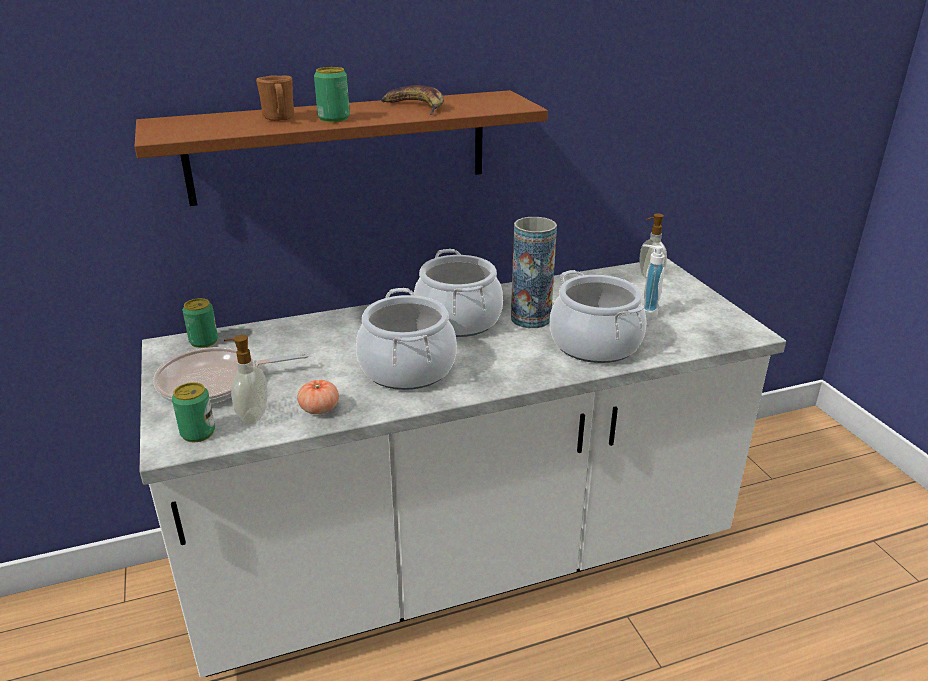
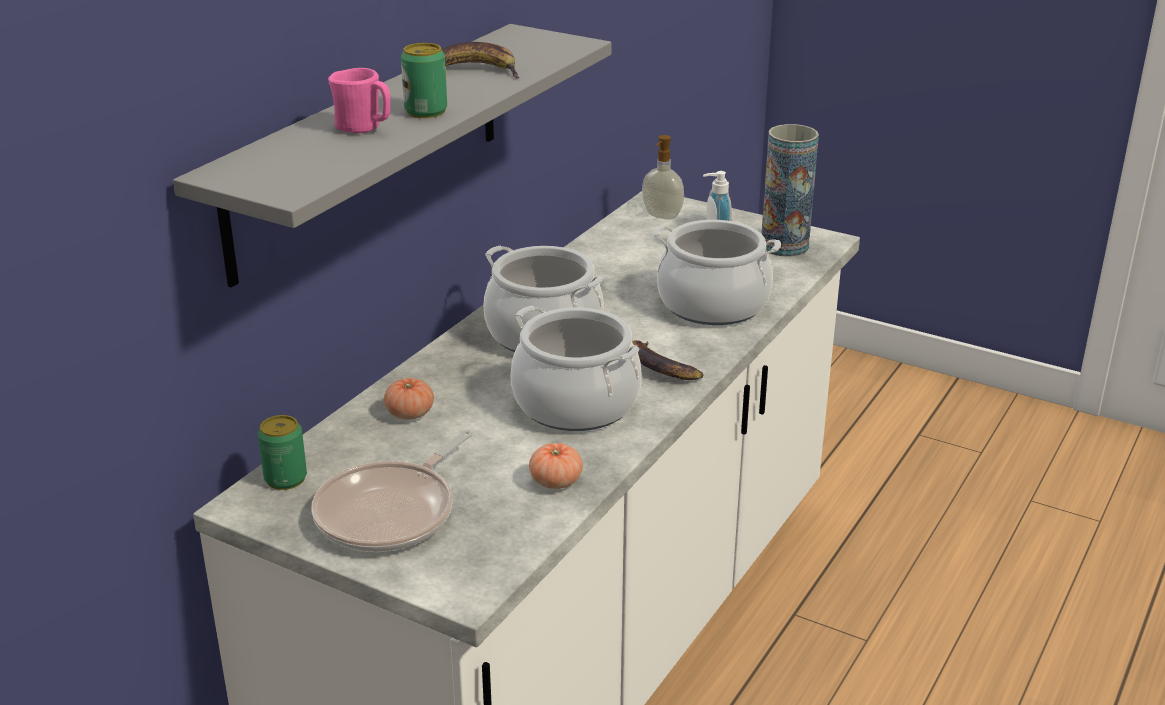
camera: 40 degrees left, 0 degrees up
(198, 433) = (470, 565): can -> none
(252, 416) = (498, 522): soap dispenser -> none
(279, 119) = (364, 128): brown mug -> pink mug
(314, 334) = (409, 413): none -> tomato
(340, 147) = (369, 148): brown shelf -> grey shelf
(494, 369) = (660, 367): none -> banana
(530, 318) = (614, 303): vase -> vase (784, 246)

